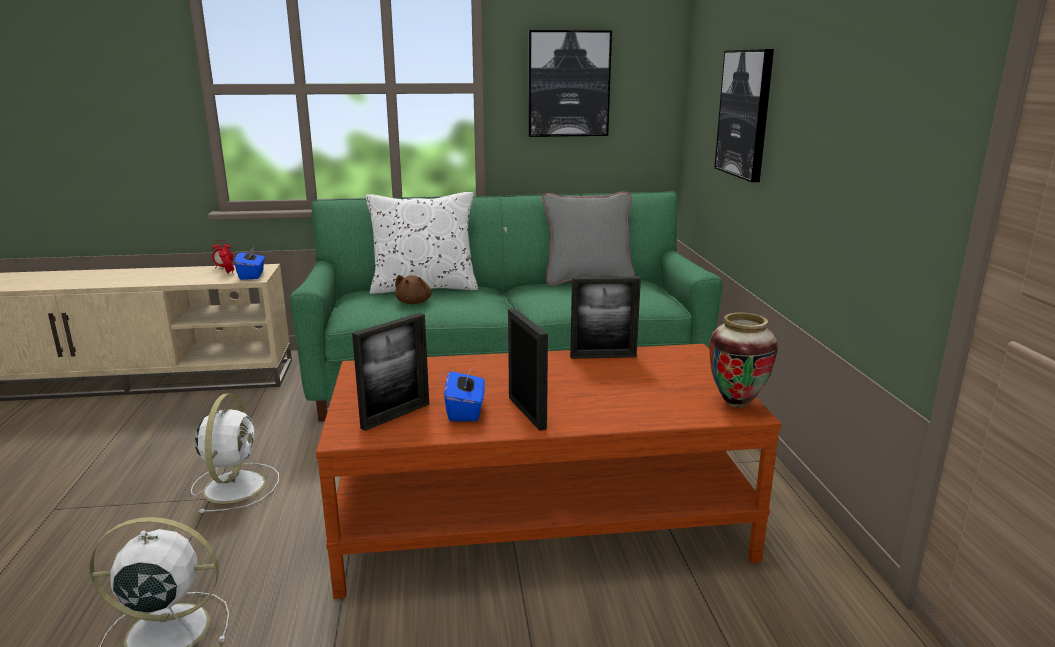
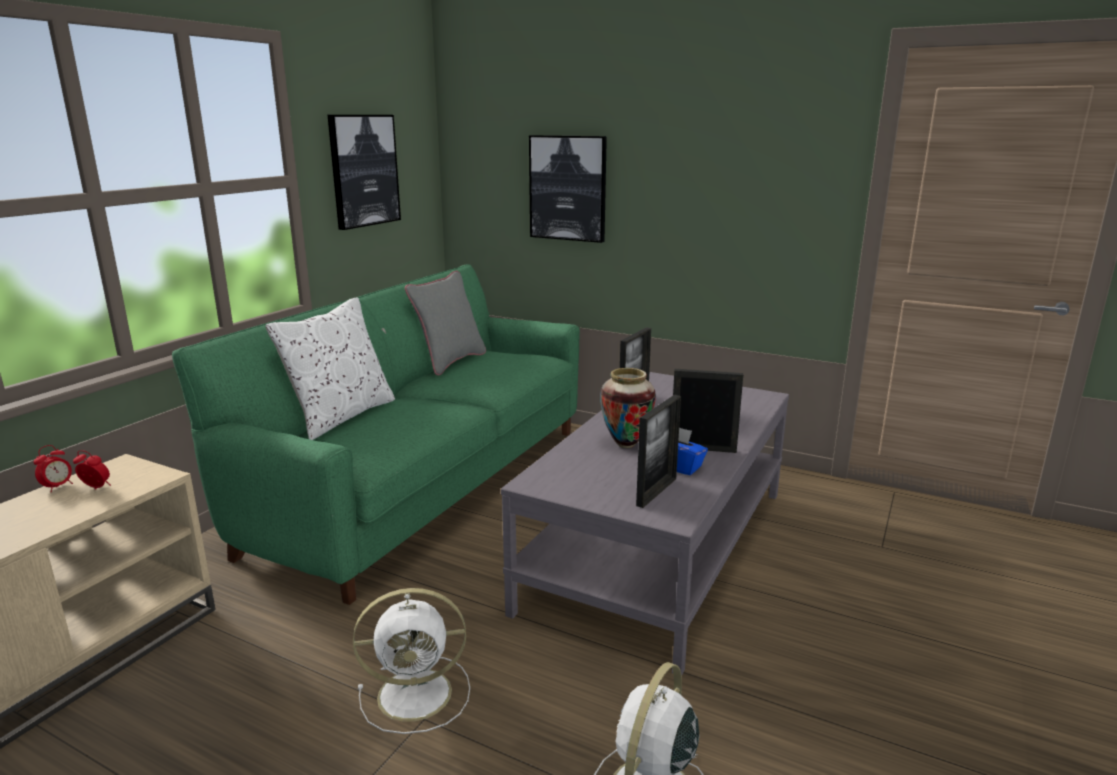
camera: 55 degrees left, 0 degrees up
(235, 485) = (418, 694): white fan -> white fan turned 135 degrees clockwise
(252, 275) = (142, 476): blue tissue box -> none
(396, 415) = (656, 492): picture frame -> picture frame turned 45 degrees clockwise
(414, 302) = (389, 428): brown plush toy -> none
(541, 519) = (660, 547): brown coffee table -> grey coffee table
(736, 403) = (752, 394): vase -> vase (626, 444)

